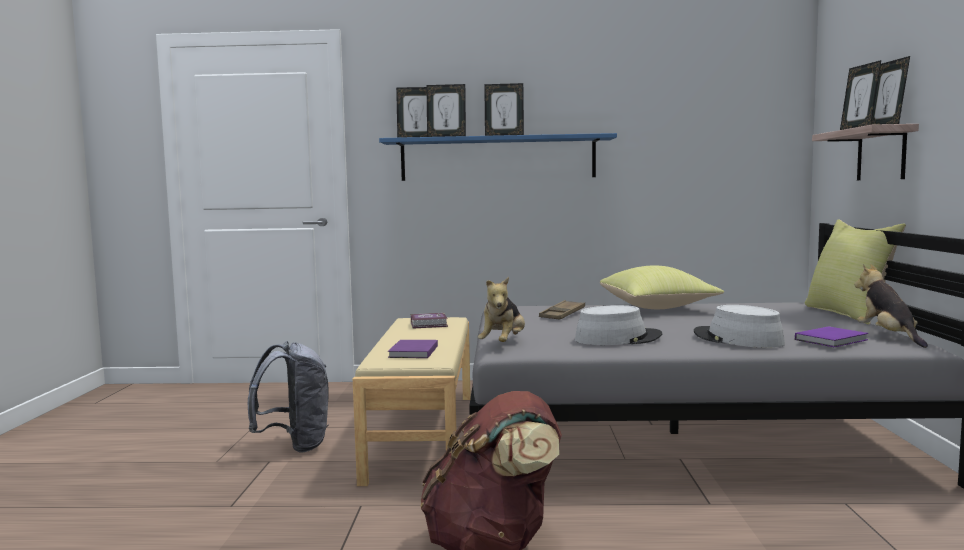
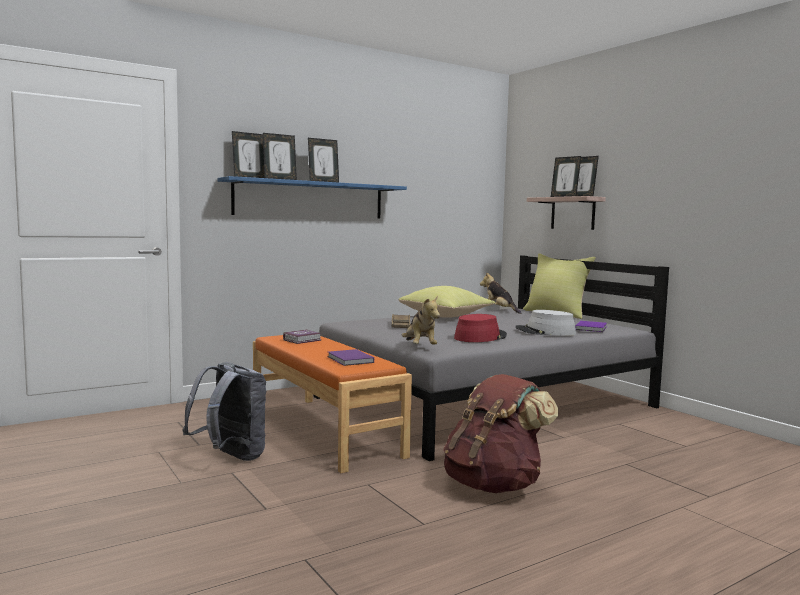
camera: 35 degrees left, 0 degrees up
(424, 434) = (324, 431): beige bench -> orange bench
(618, 338) = (480, 337): grey hat -> red hat
(888, 337) = (606, 325): plush toy -> plush toy (499, 310)

